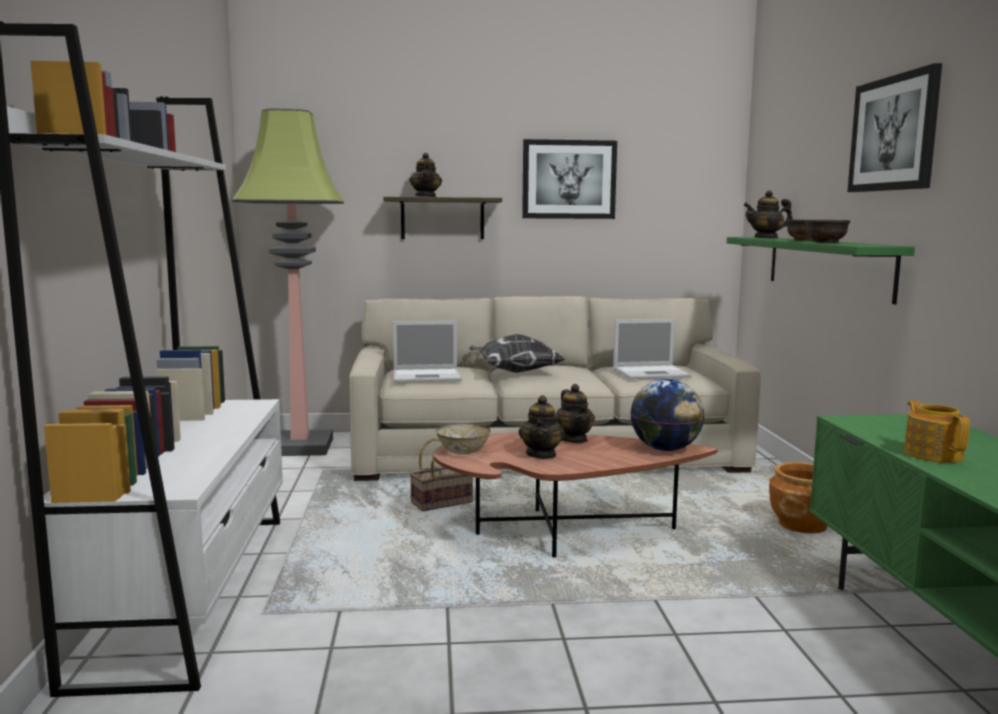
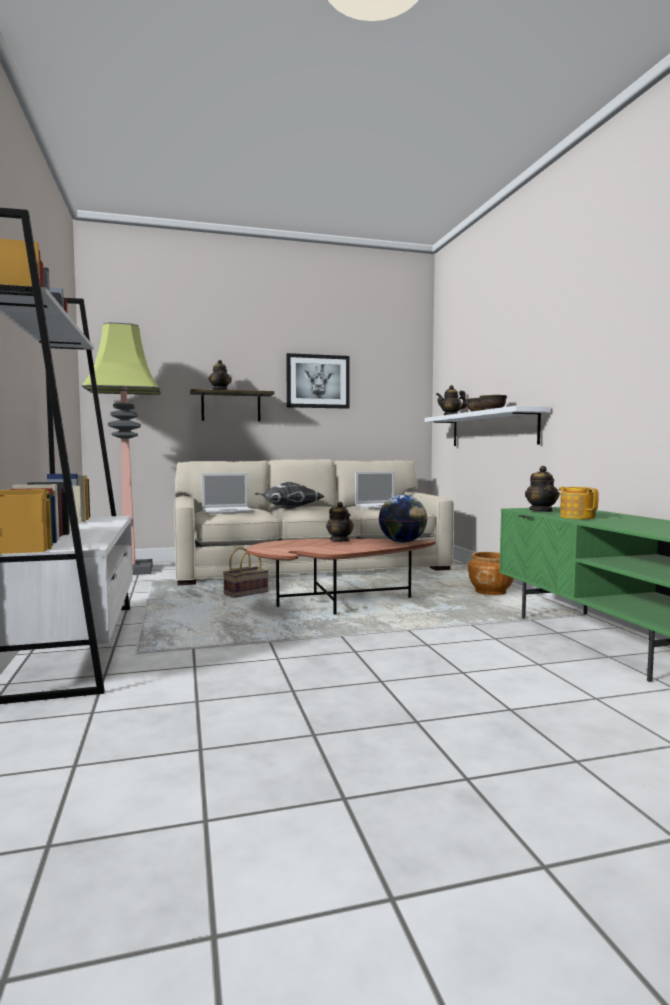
camera: 10 degrees left, 5 degrees down
(462, 452) = (266, 548): bowl -> none
(541, 454) = (321, 547): teapot -> teapot (541, 511)
(826, 266) = (492, 429): green shelf -> white shelf
(893, 133) = (531, 339): picture -> none

